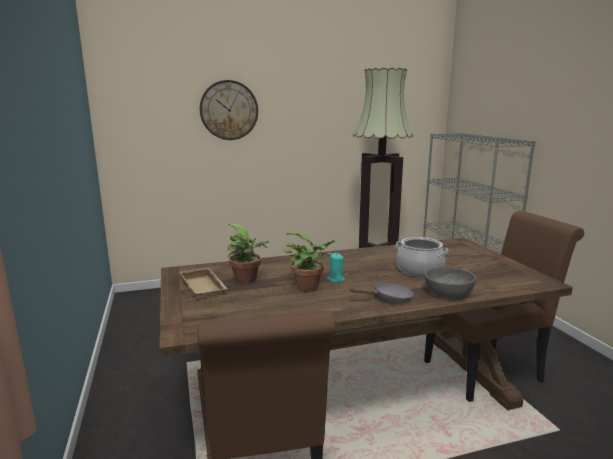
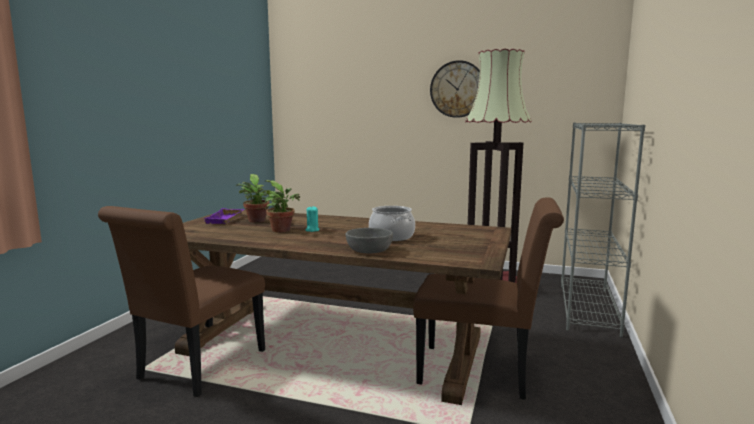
camera: 35 degrees right, 5 degrees down
(205, 287) = (225, 220): beige tray -> purple tray
(229, 110) = (372, 99): wall clock -> wall clock (457, 89)
(389, 298) = (316, 244): grey frying pan -> none

